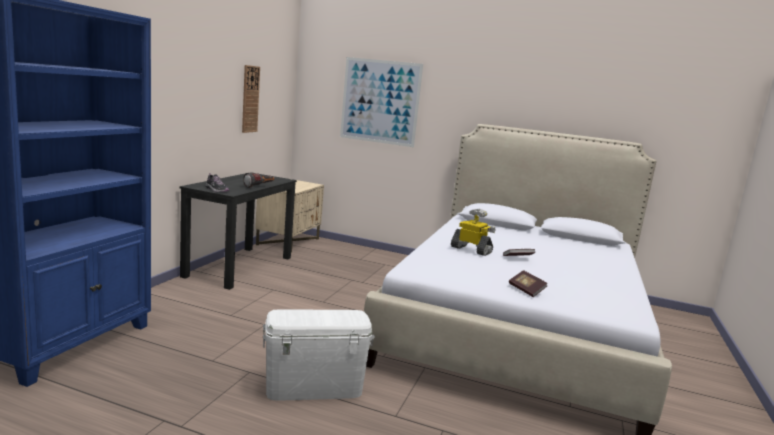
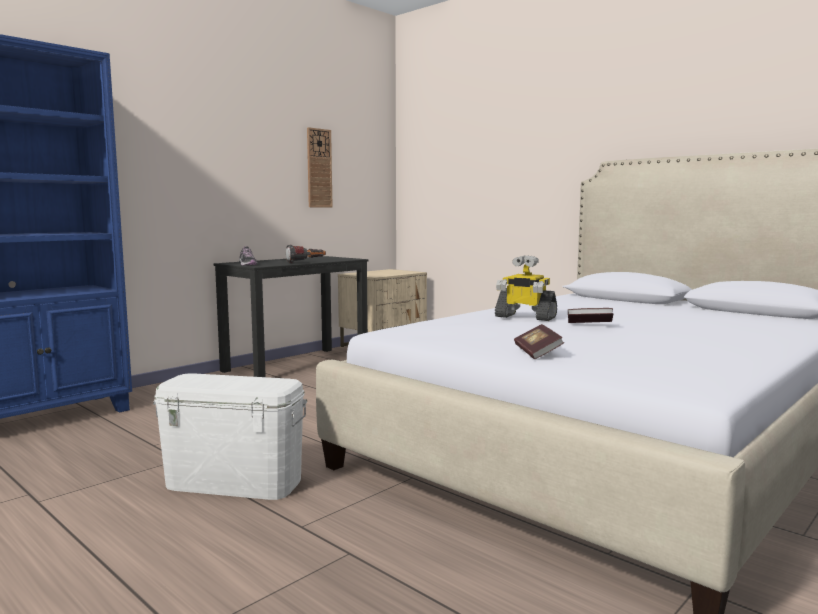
camera: 25 degrees right, 5 degrees down
(380, 101) = (484, 157): picture -> none
(472, 250) = (525, 317): toy robot -> toy robot turned 150 degrees clockwise

